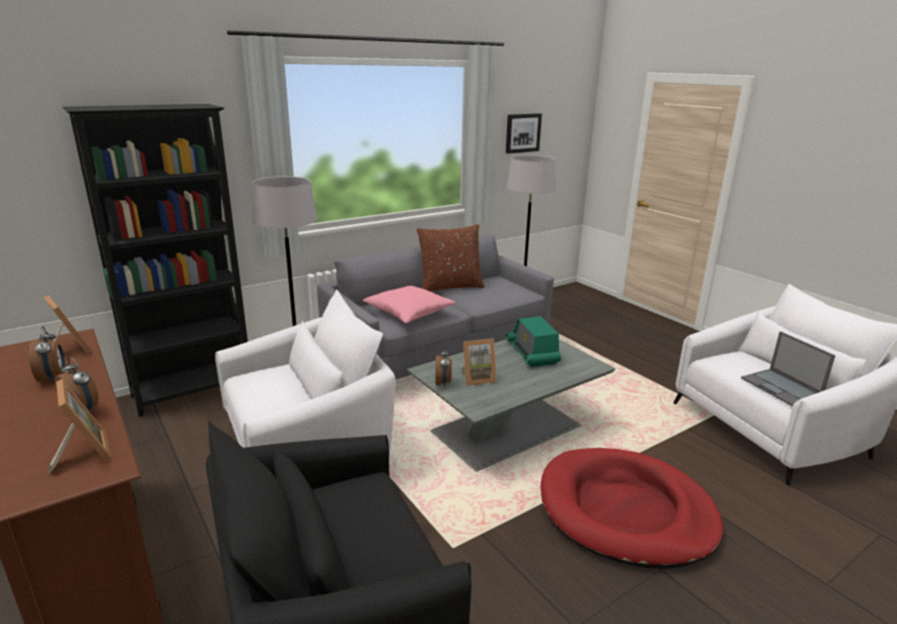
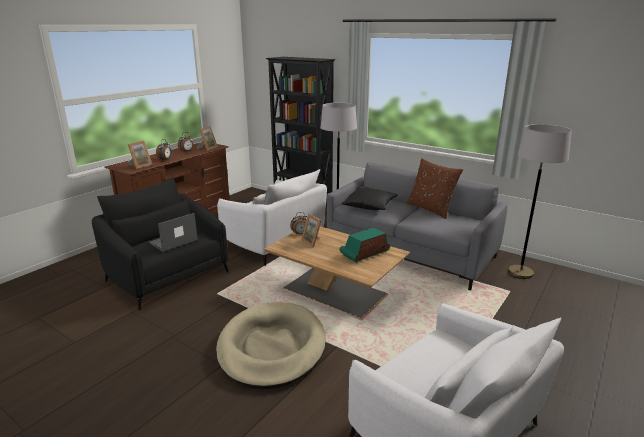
camera: 70 degrees right, 0 degrees up
(409, 313) = (370, 206): pink pillow -> black pillow
(508, 428) = (336, 292): grey coffee table -> brown coffee table
(522, 133) = (586, 106): picture -> none
(626, 511) = (272, 348): red dog bed -> beige dog bed
(781, 387) = (411, 372): laptop -> laptop (173, 241)

